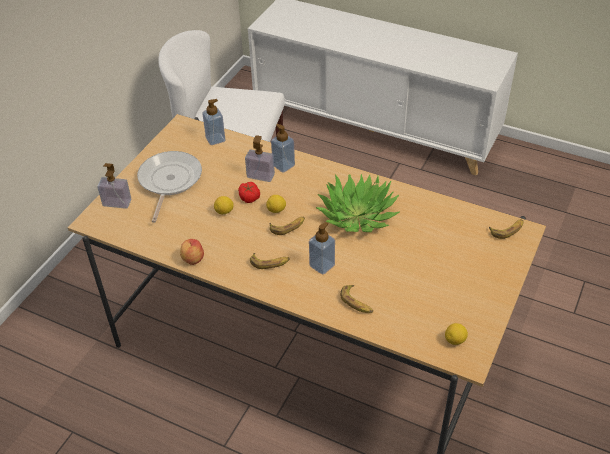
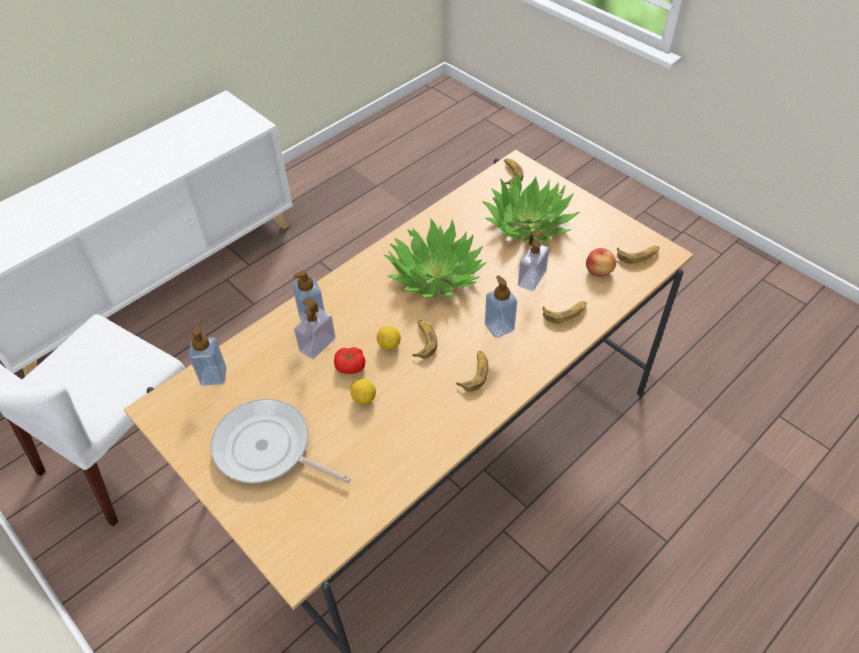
camera: 70 degrees left, 5 degrees up
(117, 203) = (275, 525): soap dispenser -> soap dispenser (531, 278)
(192, 259) = (434, 453): apple -> apple (599, 272)
(451, 256) = (529, 223): none -> potted plant
(455, 340) = (638, 255): lemon -> banana

